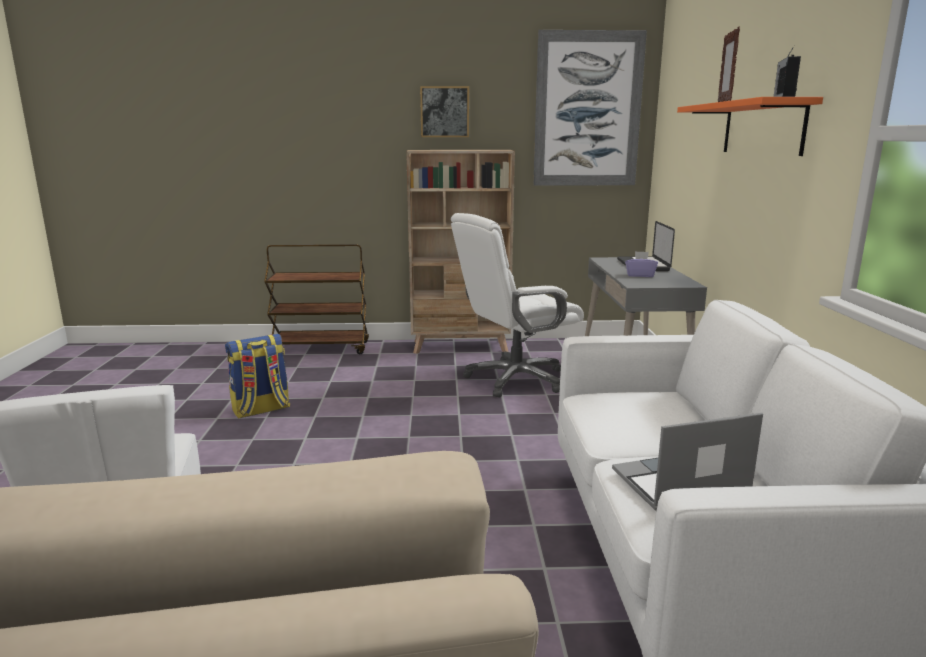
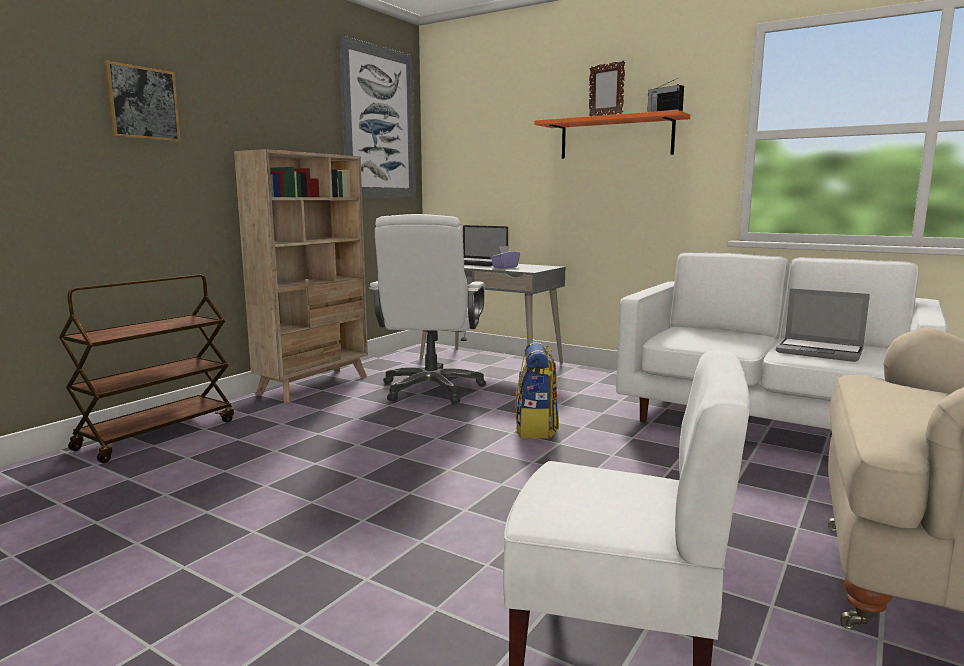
camera: 55 degrees left, 5 degrees down
(261, 410) = (283, 500): backpack -> backpack (536, 429)
(444, 112) = (262, 109): picture -> picture (142, 103)
(679, 485) = (820, 351): laptop -> laptop turned 75 degrees counterclockwise

